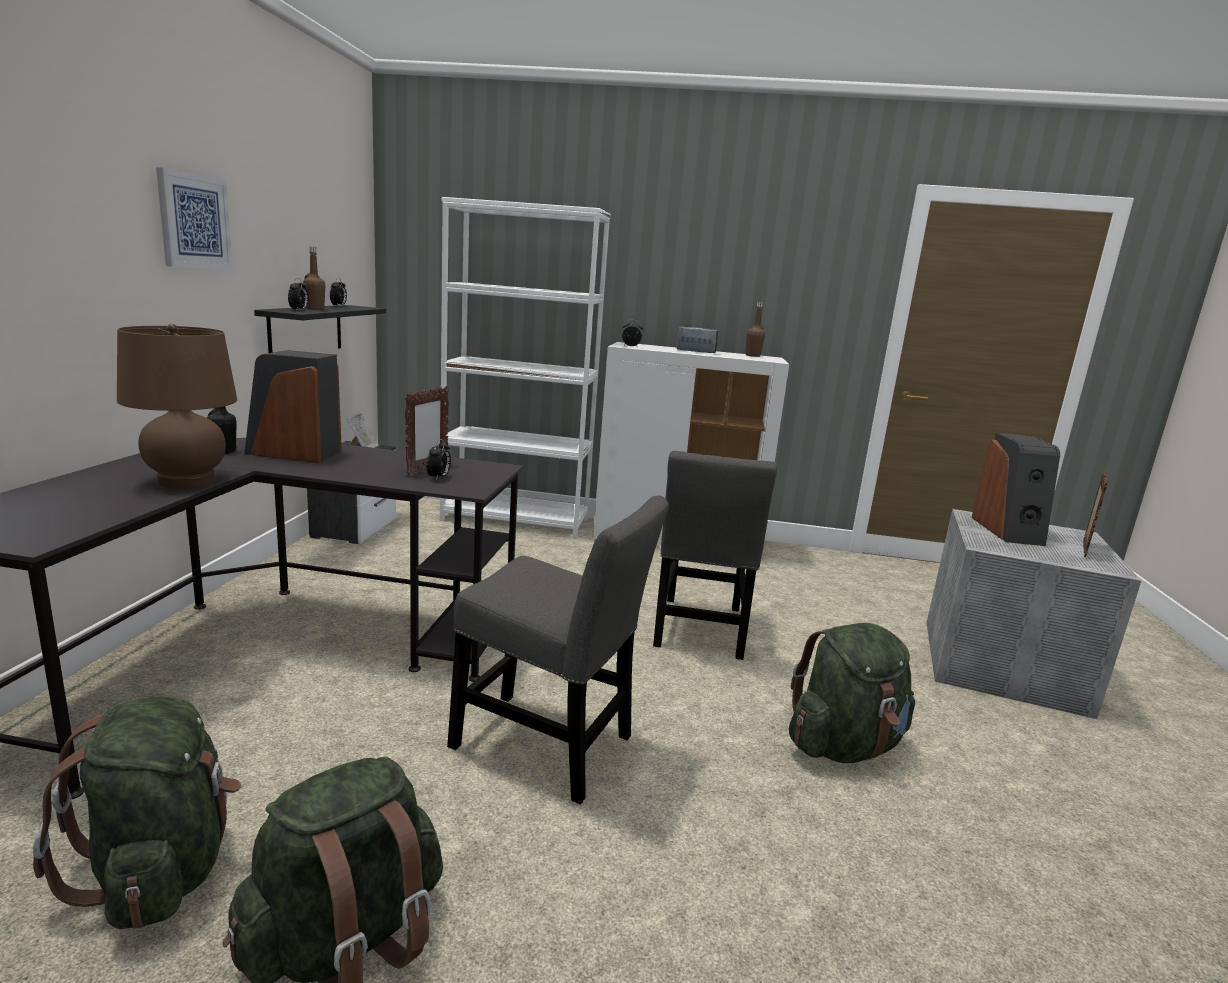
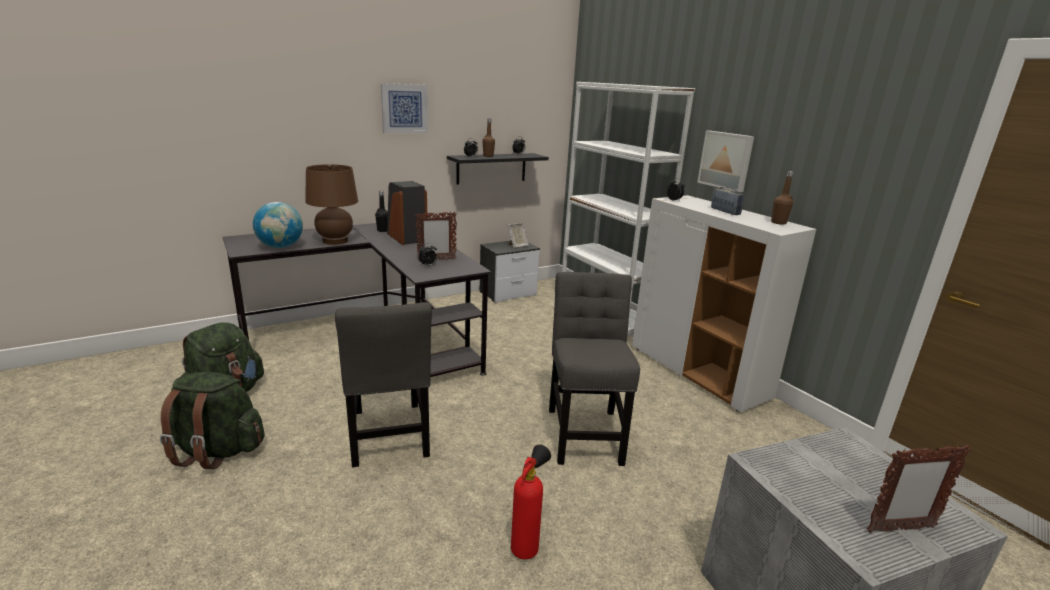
camera: 50 degrees right, 5 degrees up
(101, 513) = (280, 247): none -> globe
(661, 297) = (726, 160): none -> picture
(700, 630) = (585, 432): grey chair -> grey chair turned 120 degrees clockwise
(844, 746) = (527, 546): green backpack -> fire extinguisher
(1008, 531) = (847, 469): speaker -> none

